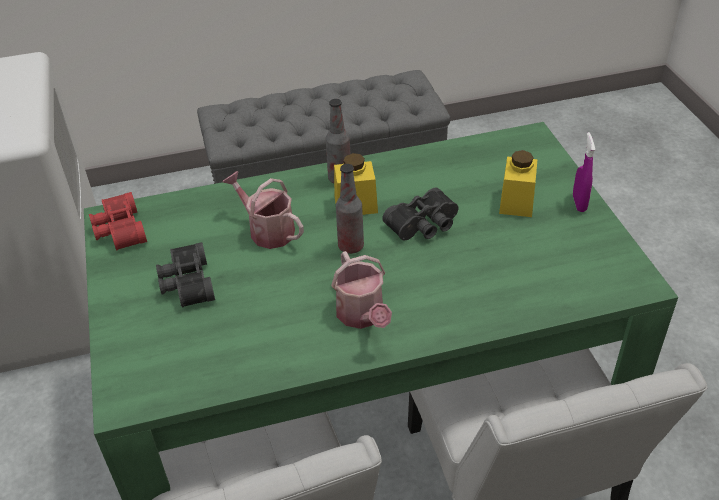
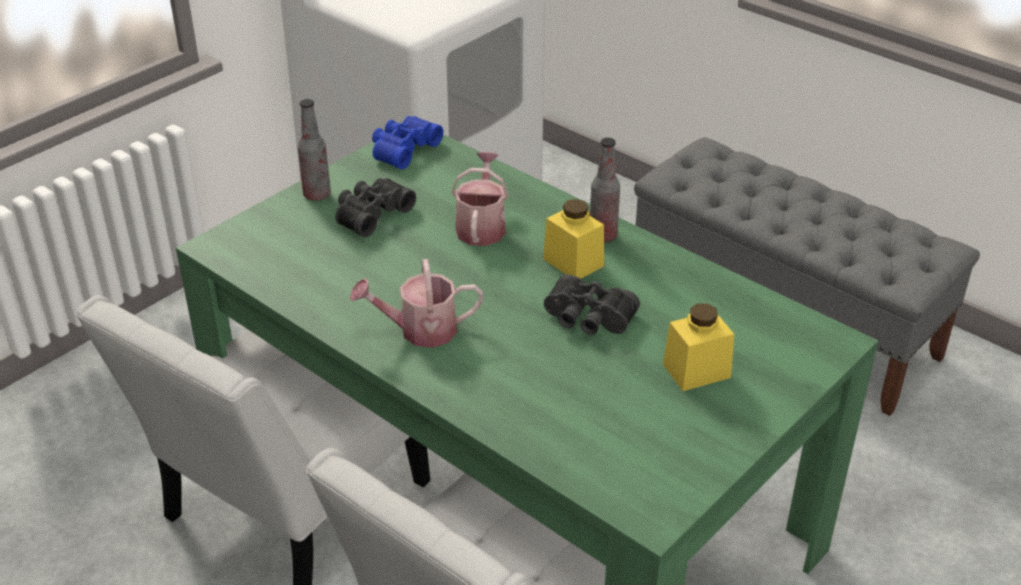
camera: 55 degrees right, 5 degrees down
(118, 230) = (402, 149): red binoculars -> blue binoculars
(351, 246) = (508, 284): bottle -> bottle (317, 195)
(362, 316) = (420, 330): watering can -> watering can turned 45 degrees clockwise
(579, 203) = (748, 421): purple spray bottle -> none

